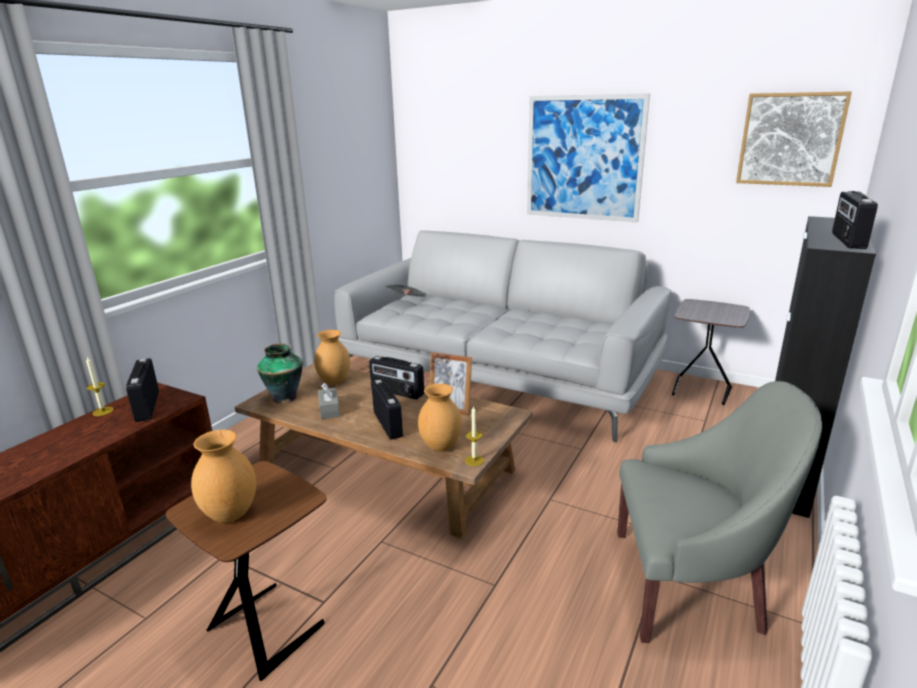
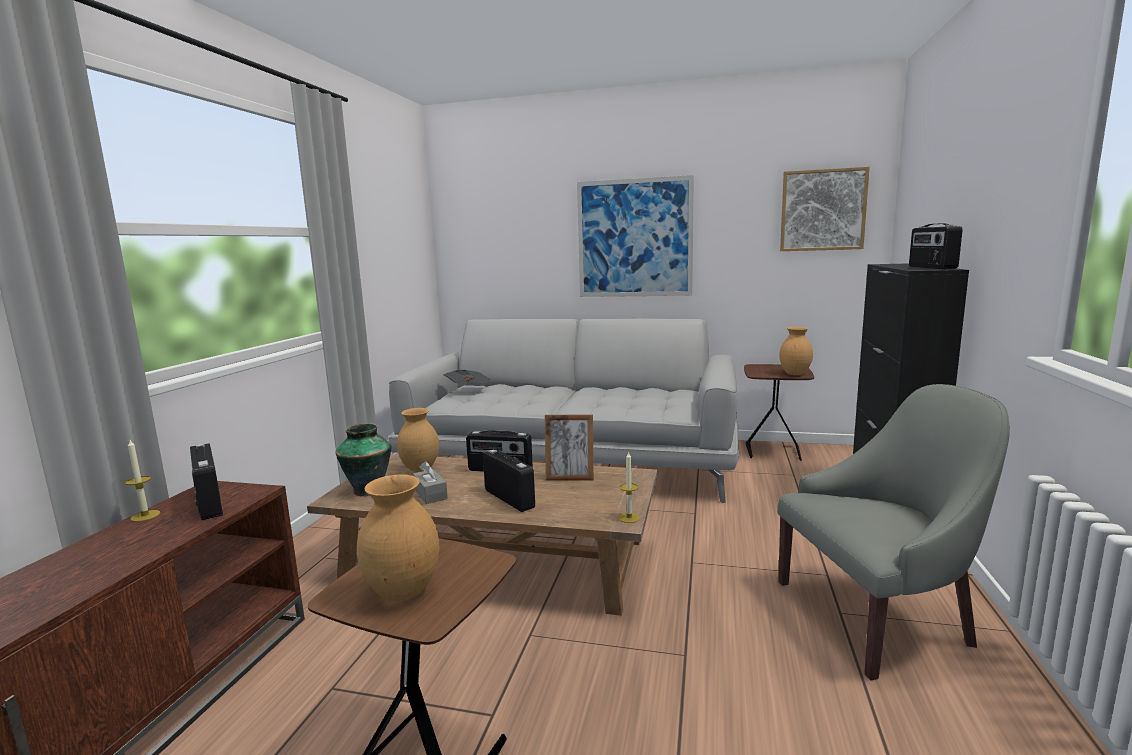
camera: 15 degrees left, 10 degrees down
(441, 446) = (584, 510): brown vase -> brown vase (795, 374)
(701, 392) = (774, 452): grey side table -> brown side table

